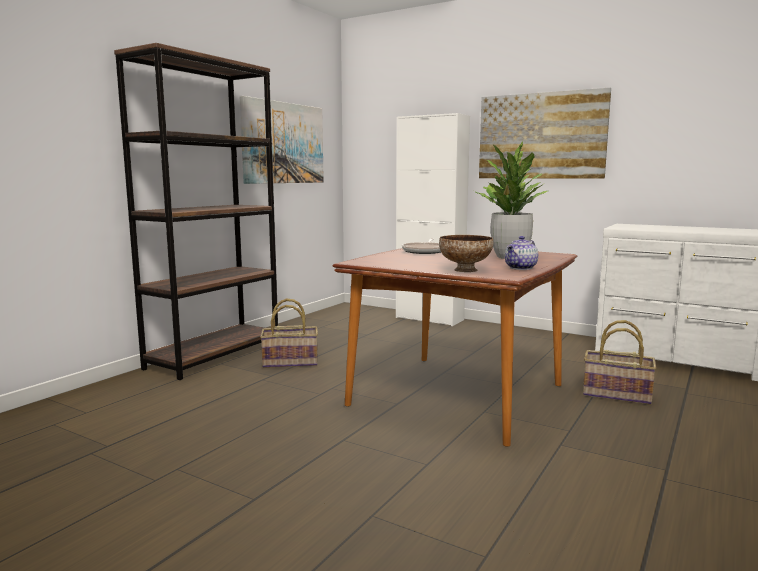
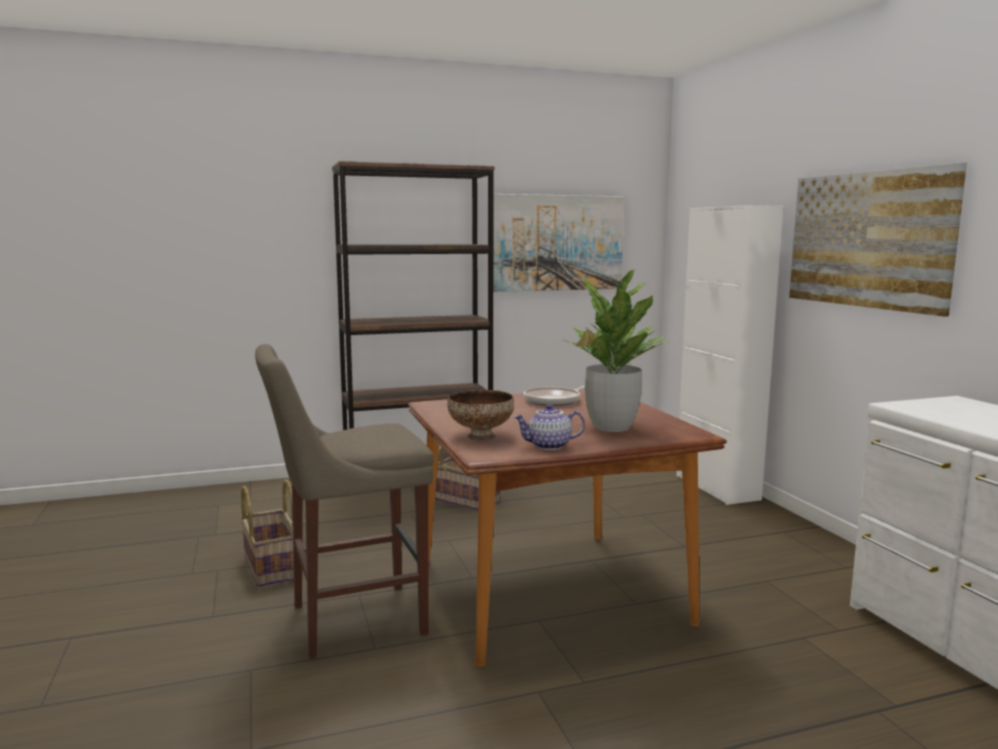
camera: 40 degrees right, 0 degrees up
(373, 456) = (350, 620): none -> beige stool
(616, 394) = (752, 667): basket -> basket (270, 567)

